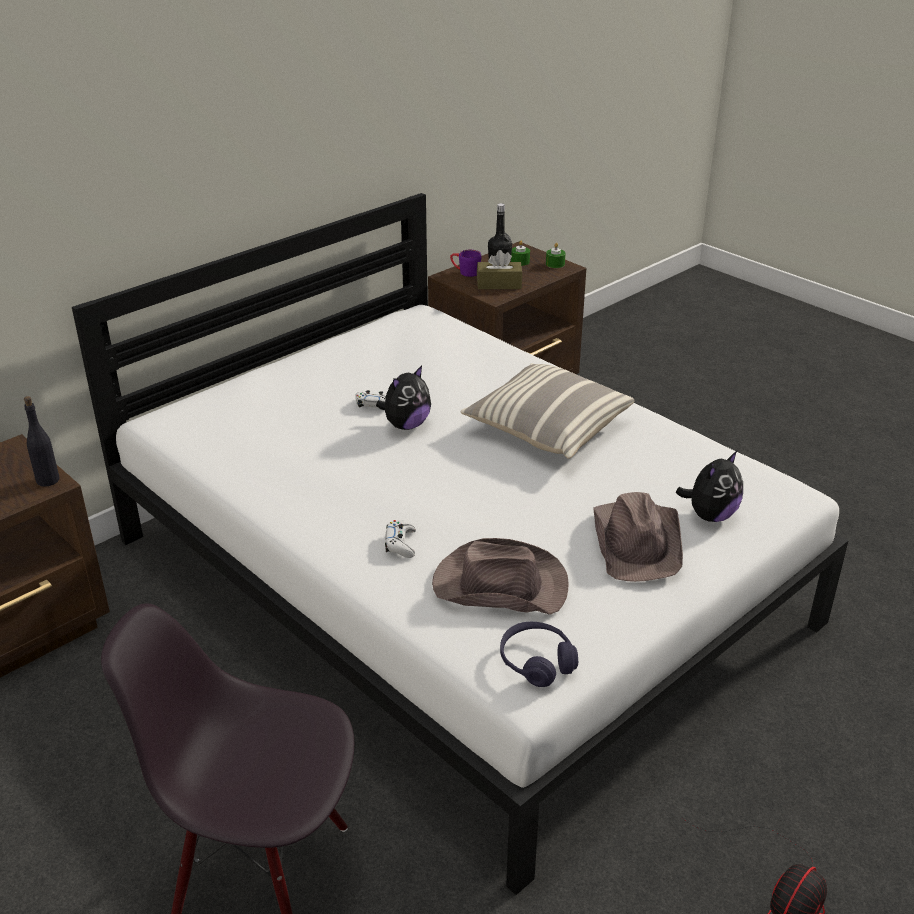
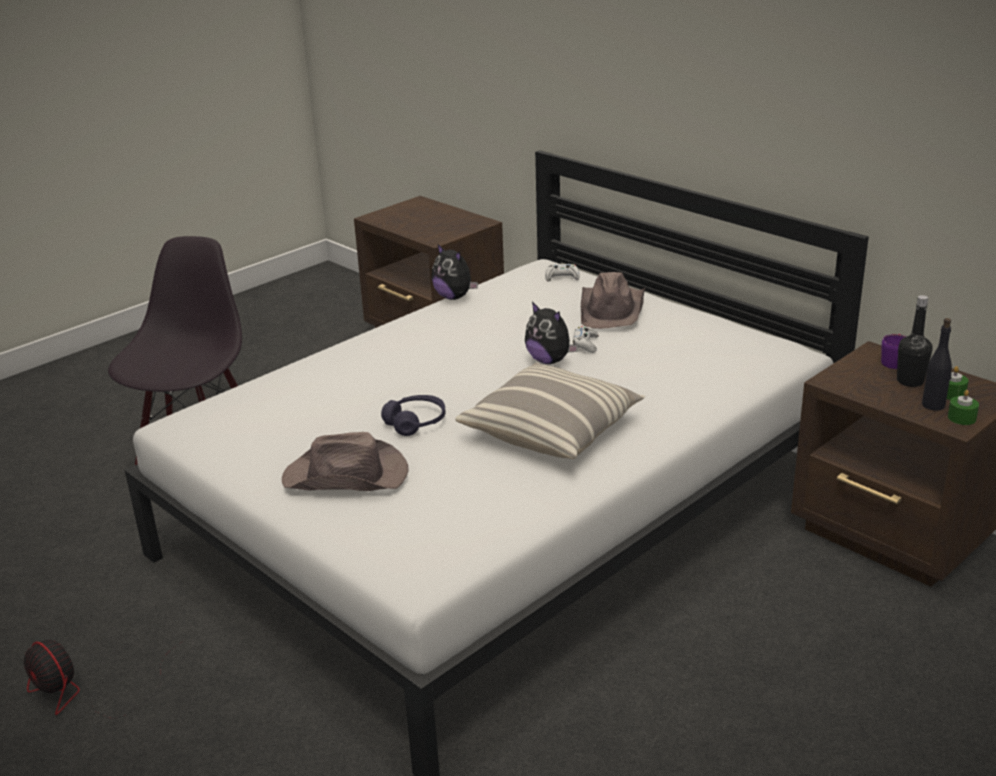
camera: 90 degrees right, 5 degrees down
(48, 480) = (440, 238): black bottle -> black bottle (933, 405)
(400, 544) = (364, 369): white game controller -> white game controller (562, 277)
(498, 585) = (300, 410): brown hat -> brown hat (612, 309)
(499, 284) = (870, 382): brown tissue box -> none
(537, 662) = (204, 429): purple headphones -> purple headphones (415, 422)
(710, 515) = (388, 522): plush toy -> plush toy (454, 297)

